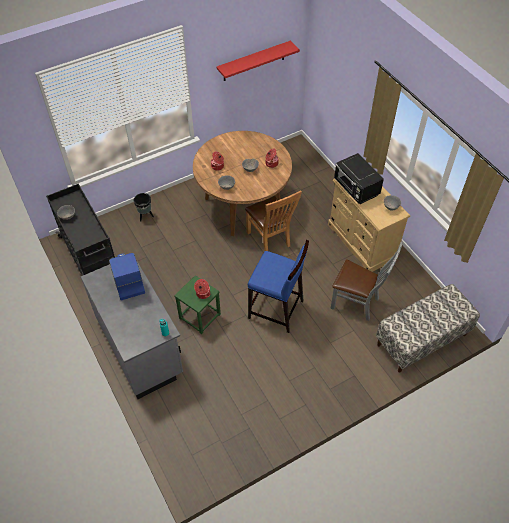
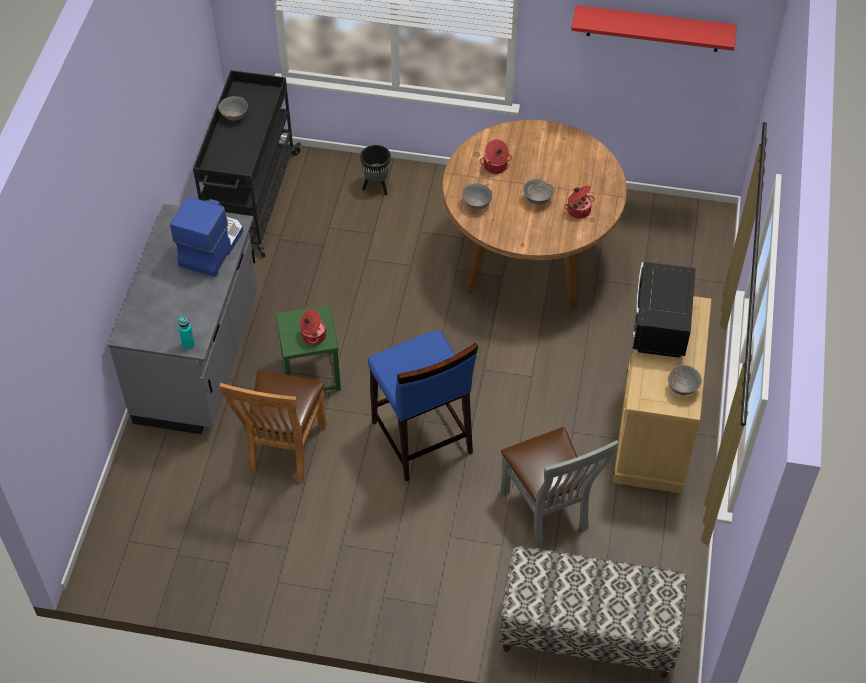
camera: 40 degrees right, 0 degrees up
(270, 240) = (516, 335): brown chair -> brown chair (284, 452)

